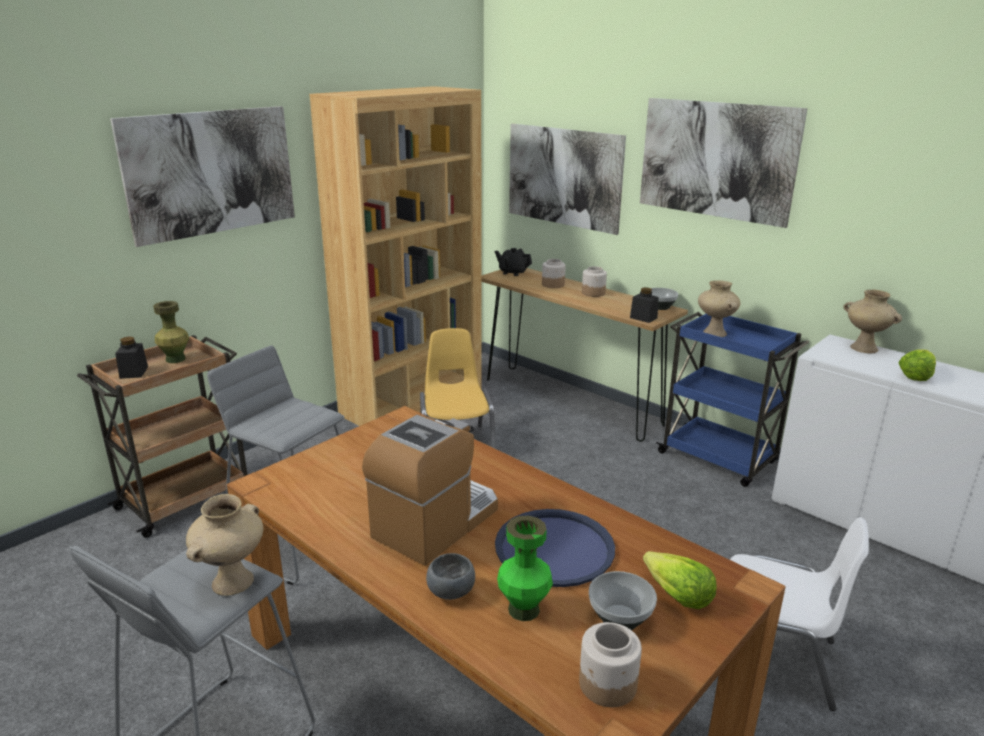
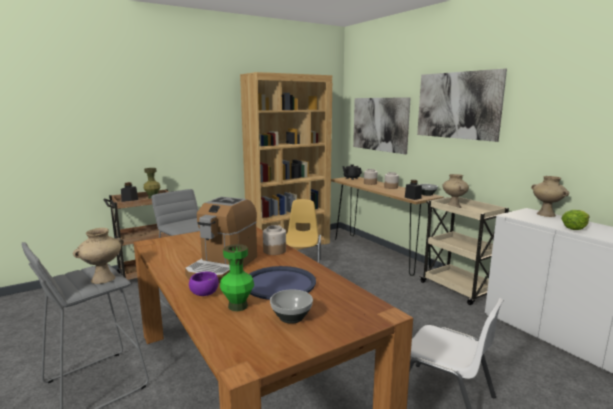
camera: 15 degrees right, 10 degrees down
(211, 172) = (184, 108): picture -> none
(436, 522) = (223, 266): coffee machine -> coffee machine turned 150 degrees clockwise
(452, 592) = (205, 294): grey bowl -> purple bowl
(607, 685) = (257, 345): jar -> jar (274, 251)
(677, 595) = (336, 312): lettuce -> none
(719, 458) = (459, 289): blue cart -> beige cart

